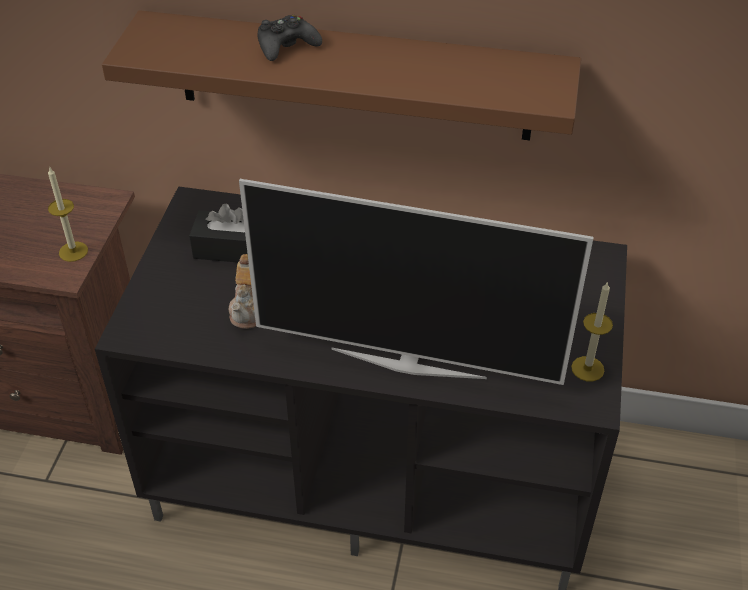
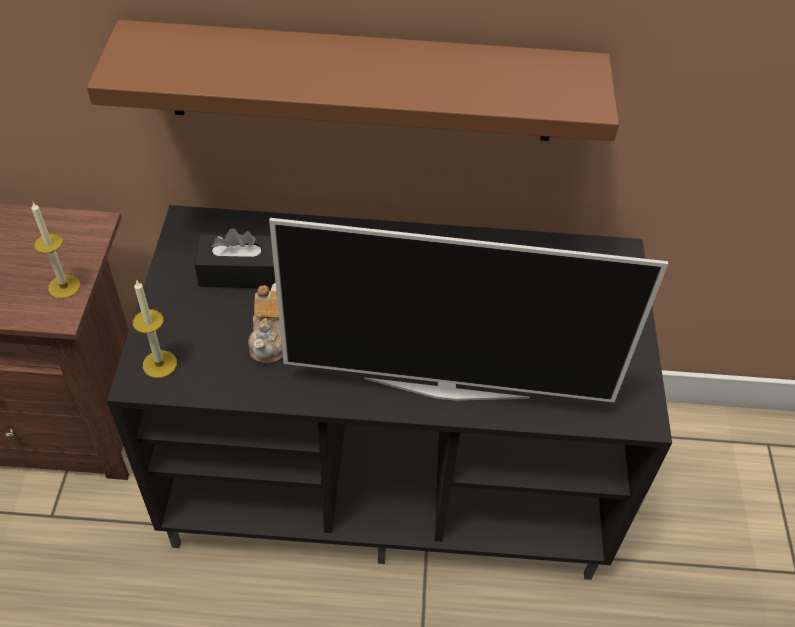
camera: 10 degrees left, 5 degrees up
(286, 46) = (293, 55): black game controller -> none
(587, 368) = (628, 378): candle -> candle (159, 364)

